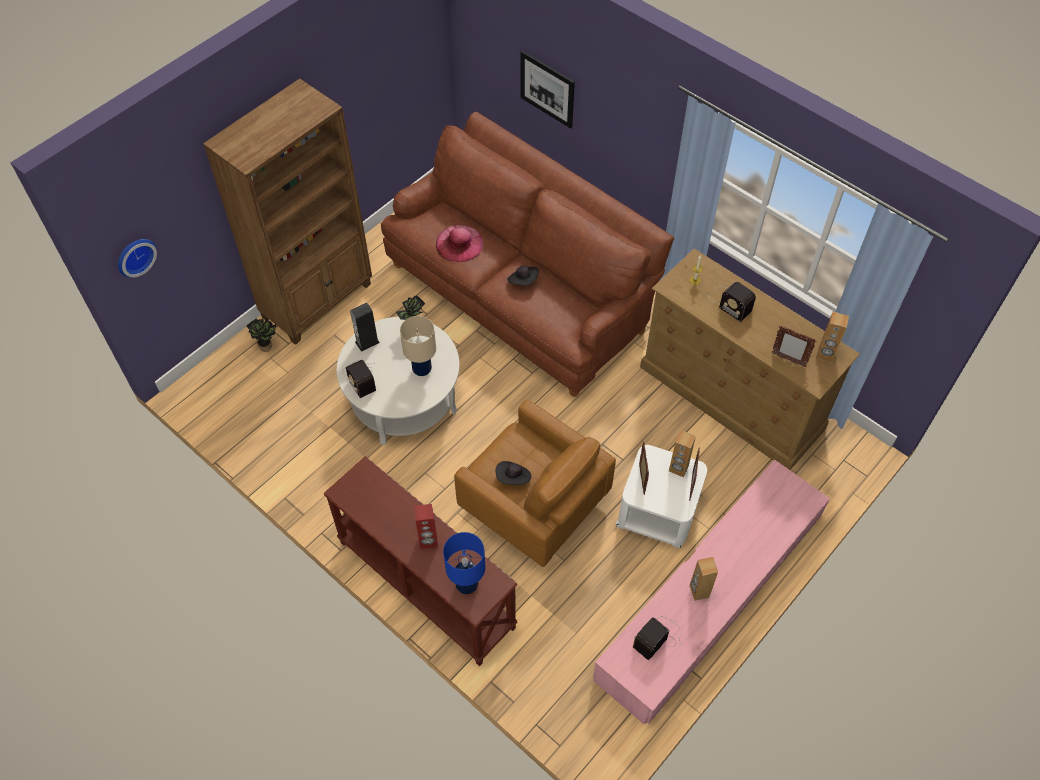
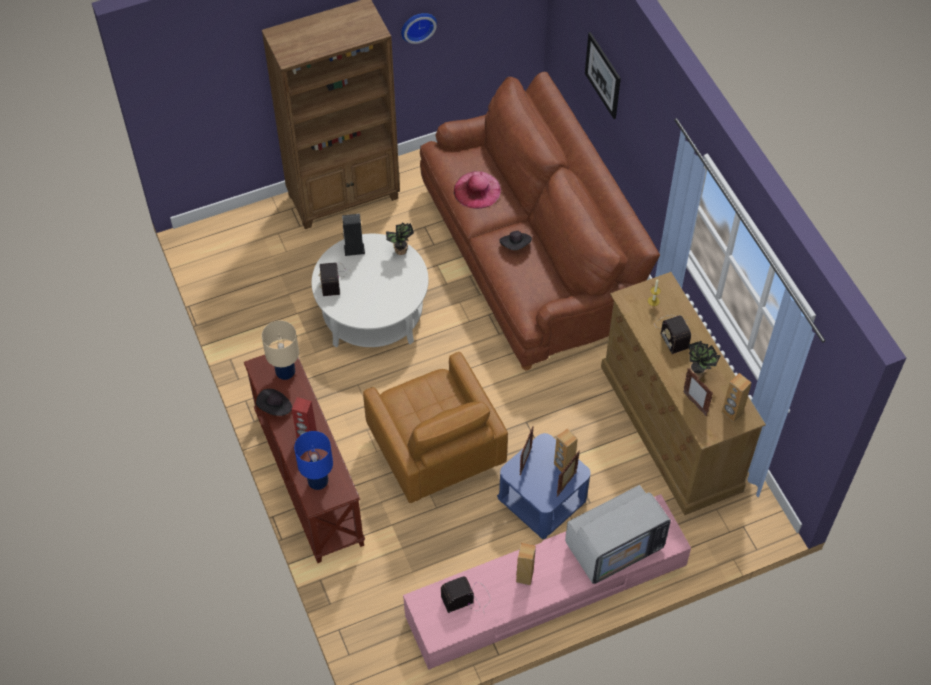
camera: 25 degrees right, 0 degrees up
(134, 256) = (176, 105): wall clock -> wall clock (417, 25)
(267, 346) = (280, 222): potted plant -> potted plant (699, 373)
(422, 370) = (388, 292): beige table lamp -> beige table lamp (286, 373)
(513, 478) = (415, 415): black hat -> black hat (275, 407)
(658, 512) = (542, 501): white side table -> blue side table
(762, 526) = (614, 546): none -> television

